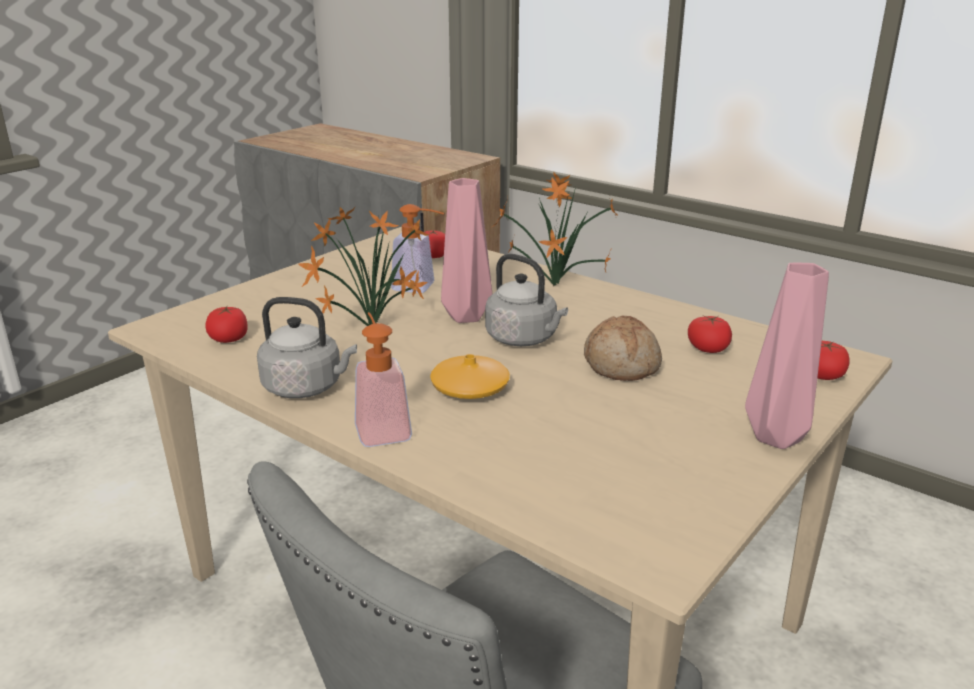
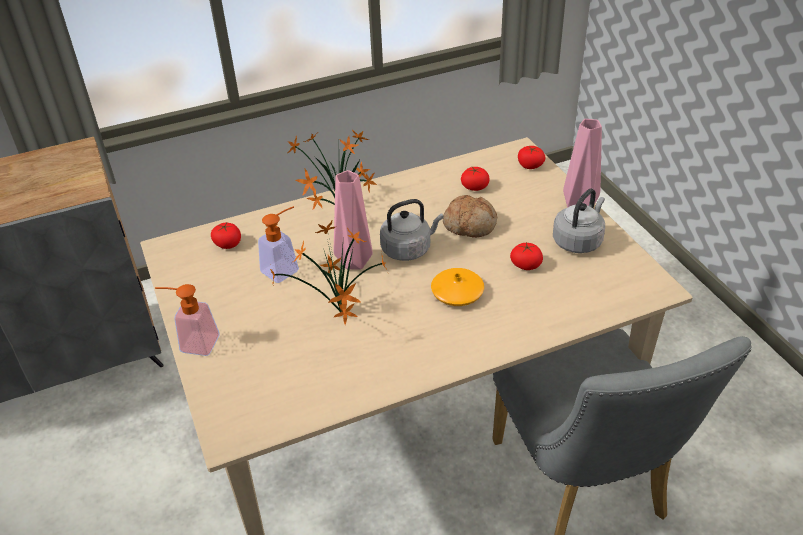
camera: 60 degrees left, 15 degrees up
(229, 338) = (291, 391): tomato -> tomato (526, 265)
(306, 387) = (405, 366): grey kettle -> grey kettle (578, 241)
(381, 427) = (481, 344): soap dispenser -> soap dispenser (193, 343)

